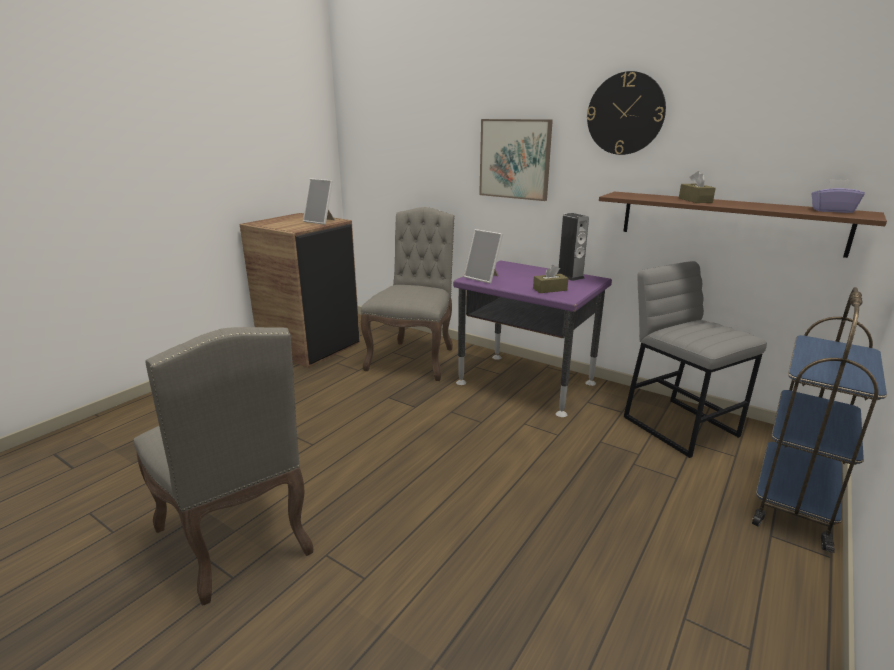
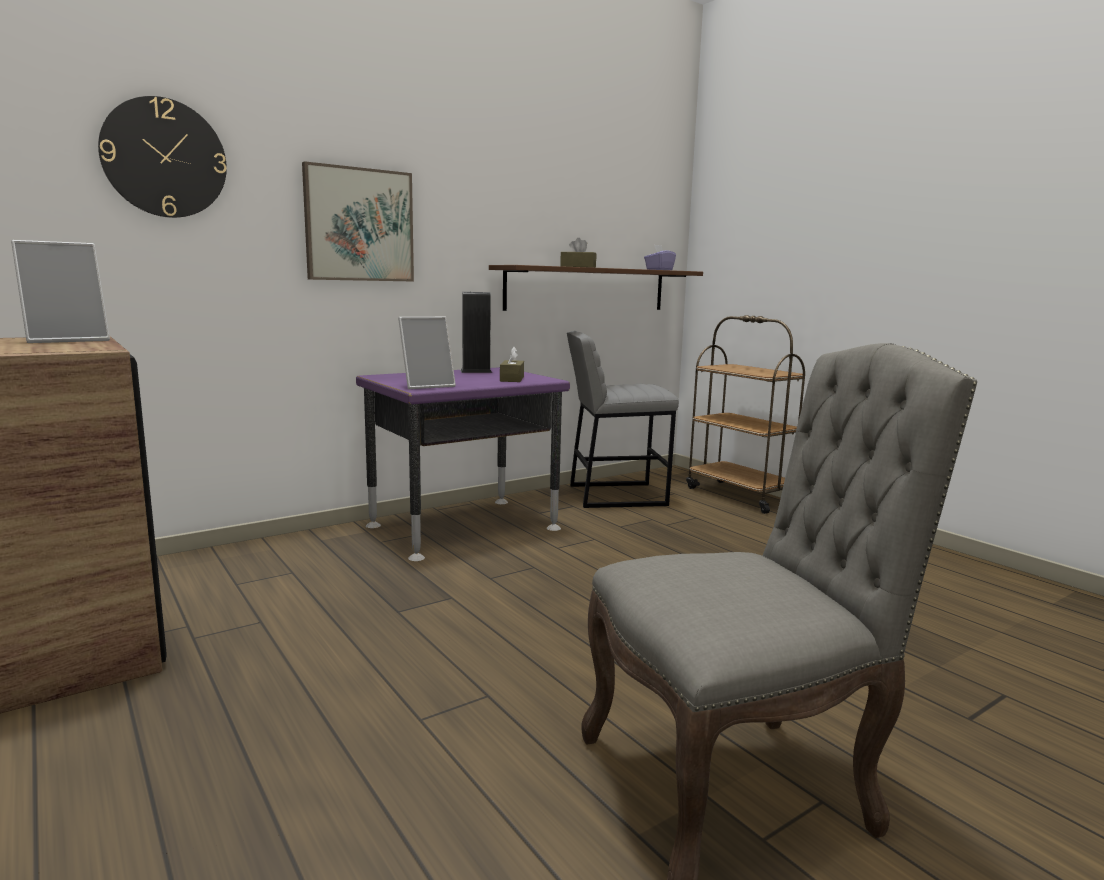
camera: 70 degrees left, 10 degrees down
(415, 359) = (293, 572): grey chair -> none
(625, 114) = (491, 176): wall clock -> wall clock (164, 158)
(795, 500) = (739, 496): blue cart -> brown cart

